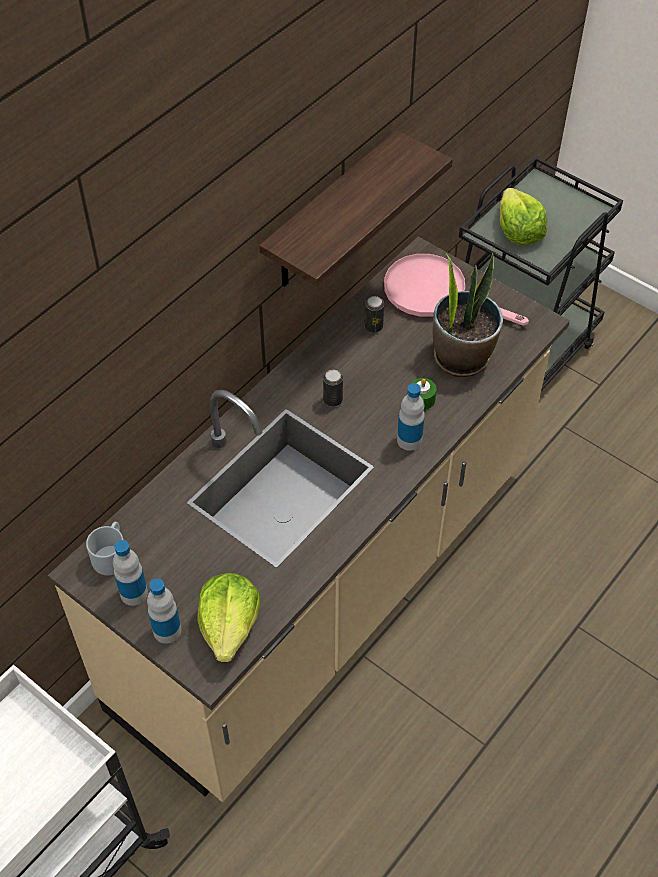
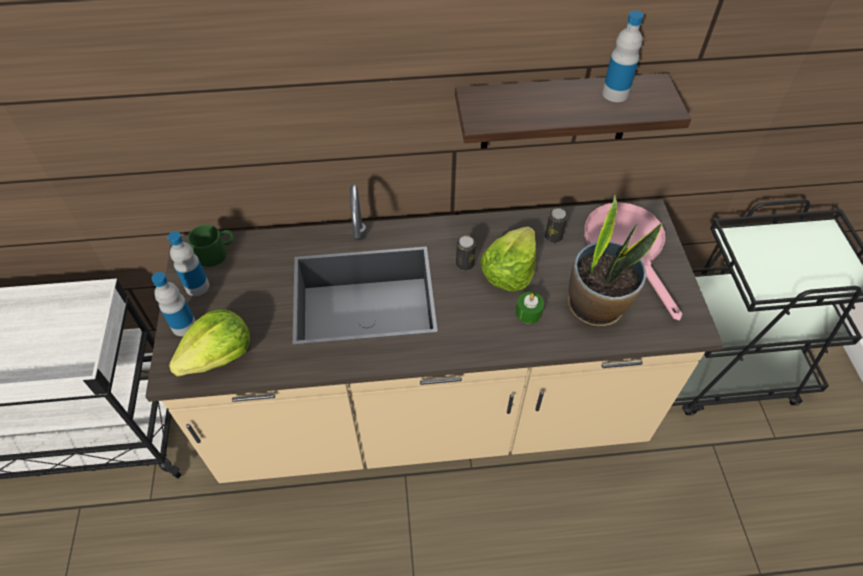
camera: 45 degrees right, 0 degrees up
(111, 554) = (216, 252): grey mug -> green mug
(409, 440) = (484, 333): bottle -> bottle (615, 93)
(518, 231) = (766, 255): lettuce -> lettuce (509, 271)

